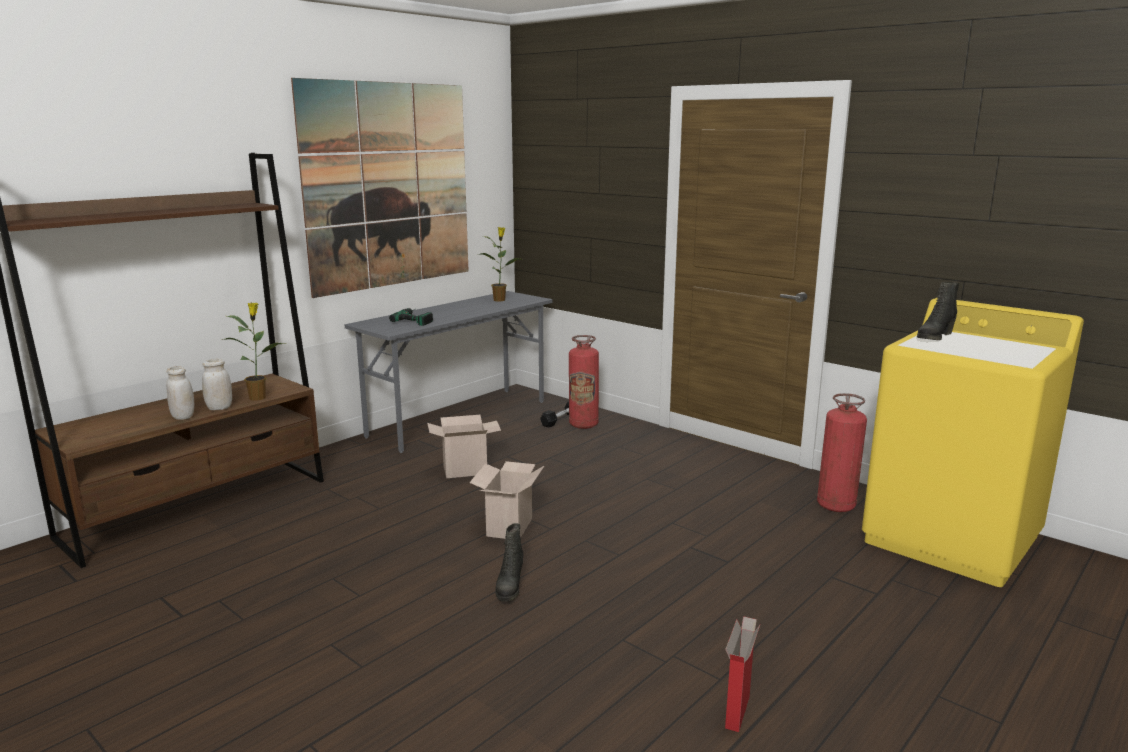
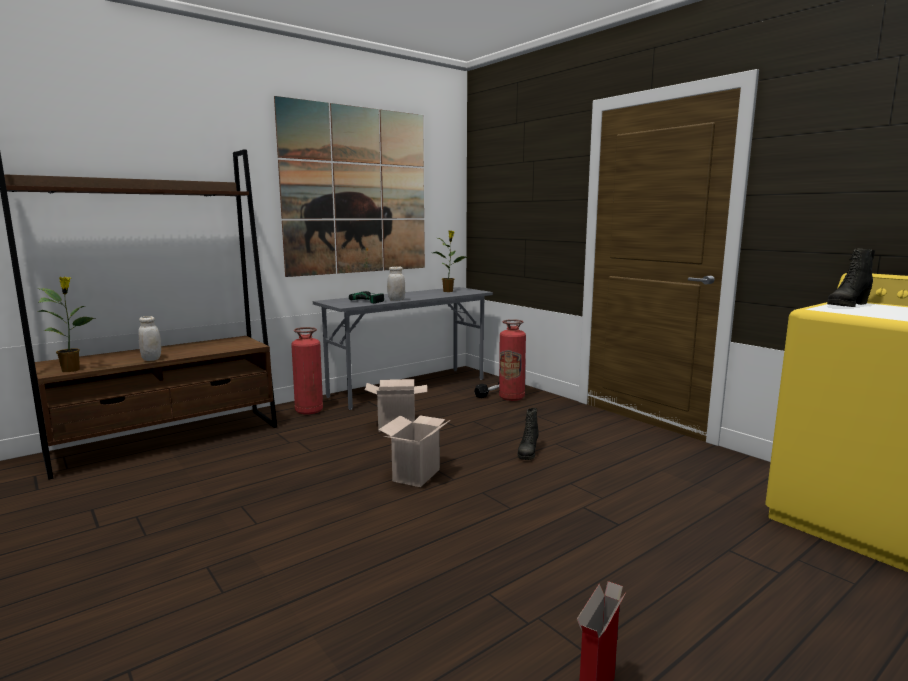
camera: 10 degrees right, 5 degrees down
(219, 408) = (185, 355): white jar -> white jar (396, 300)
(258, 397) = (221, 349): potted plant -> potted plant (72, 370)
(509, 587) = (395, 529): black boot -> black boot (527, 453)
(836, 505) = (740, 480): fire extinguisher -> fire extinguisher (309, 411)

